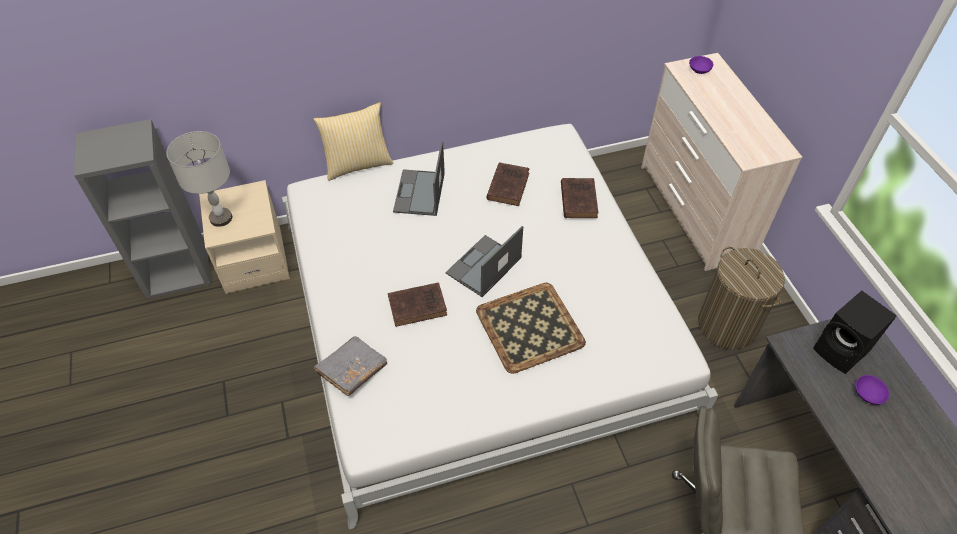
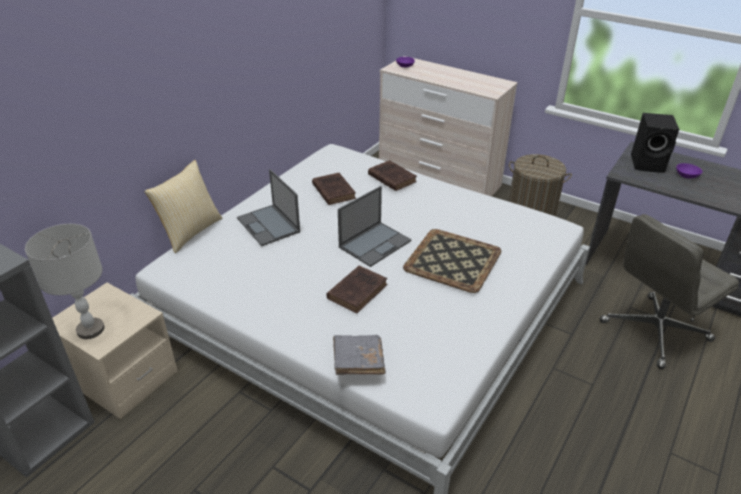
camera: 40 degrees left, 15 degrees down
(483, 266) = (375, 243): laptop -> laptop turned 135 degrees counterclockwise

